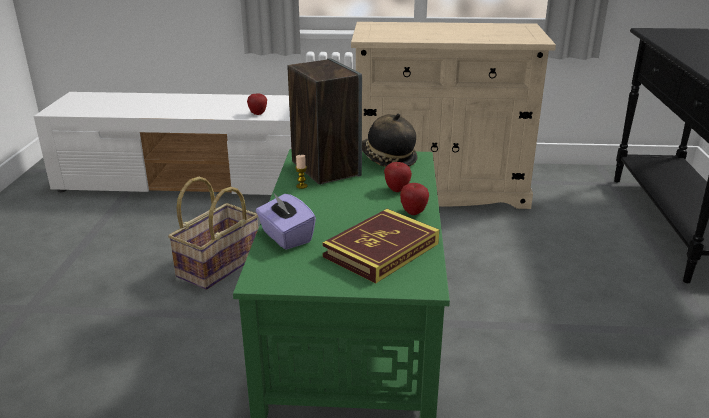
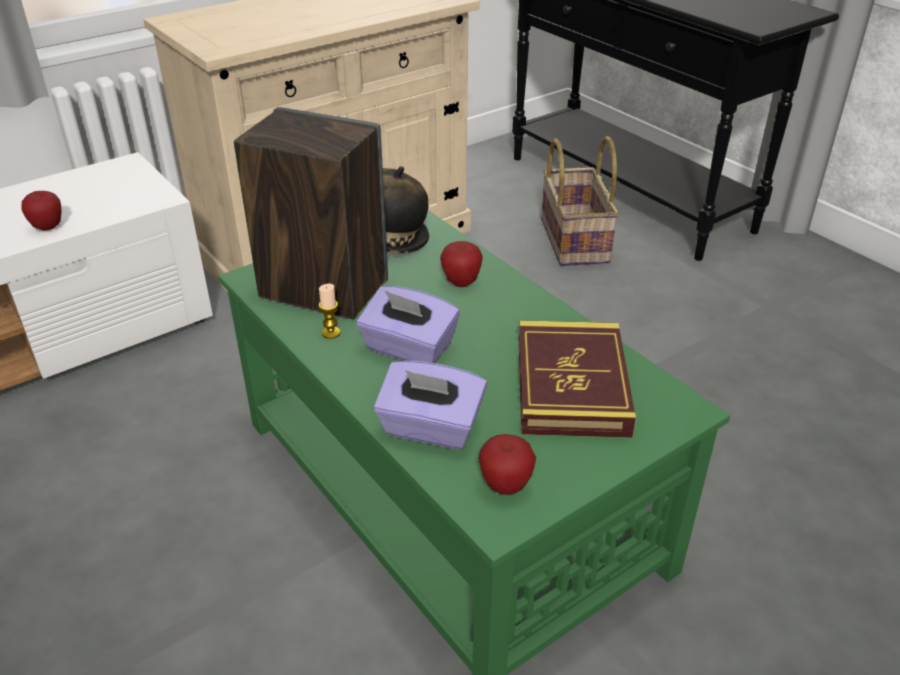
camera: 40 degrees left, 10 degrees up
(218, 265) = (158, 509): basket -> basket (572, 240)
(326, 205) = (408, 348): none -> purple tissue box
(413, 212) = (527, 309): apple -> apple (505, 486)

